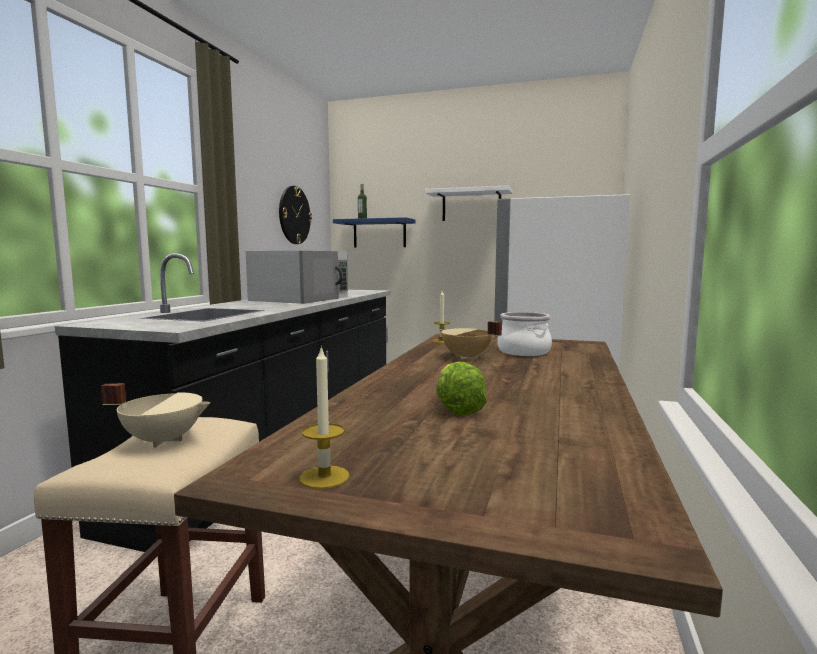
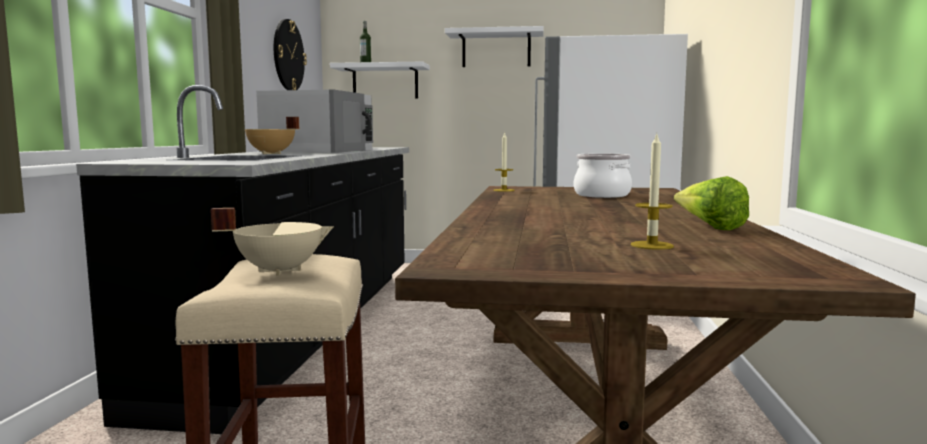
camera: 10 degrees left, 0 degrees up
(324, 477) = (526, 264): candle -> candle (651, 245)
(379, 233) = (385, 82): blue shelf -> white shelf
(456, 408) = (588, 227): lettuce -> lettuce (709, 227)
(466, 357) = (547, 199): beige cooking pot -> beige cooking pot (271, 153)

